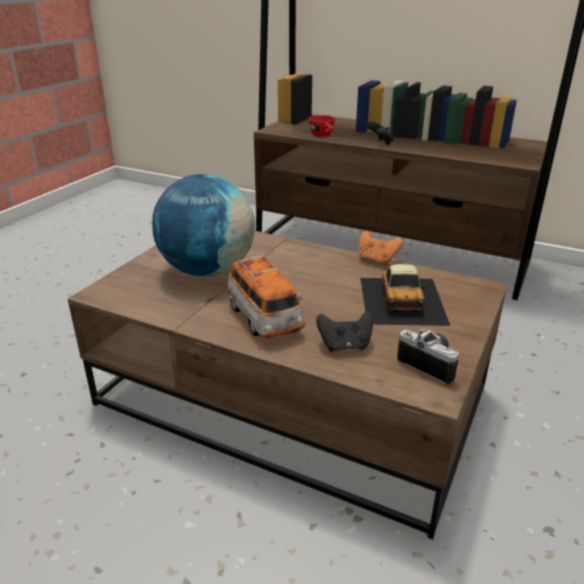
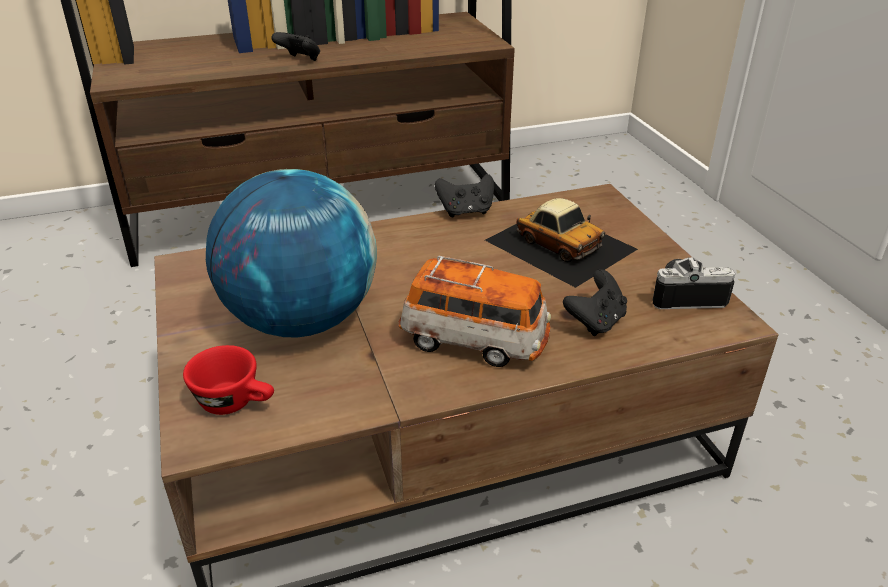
camera: 45 degrees left, 5 degrees up
(323, 136) = (209, 70): red cup -> red cup (236, 402)
(377, 260) = (466, 211): orange game controller -> black game controller

